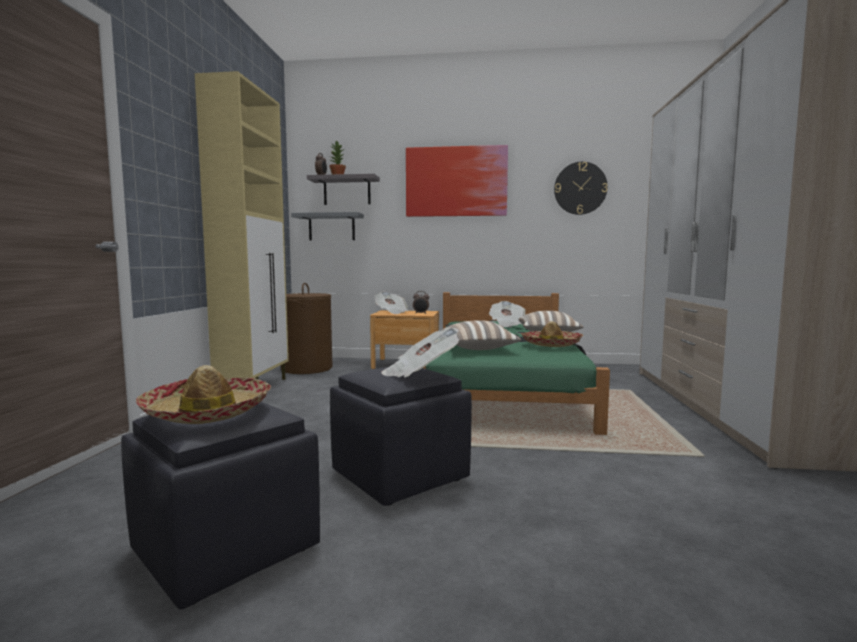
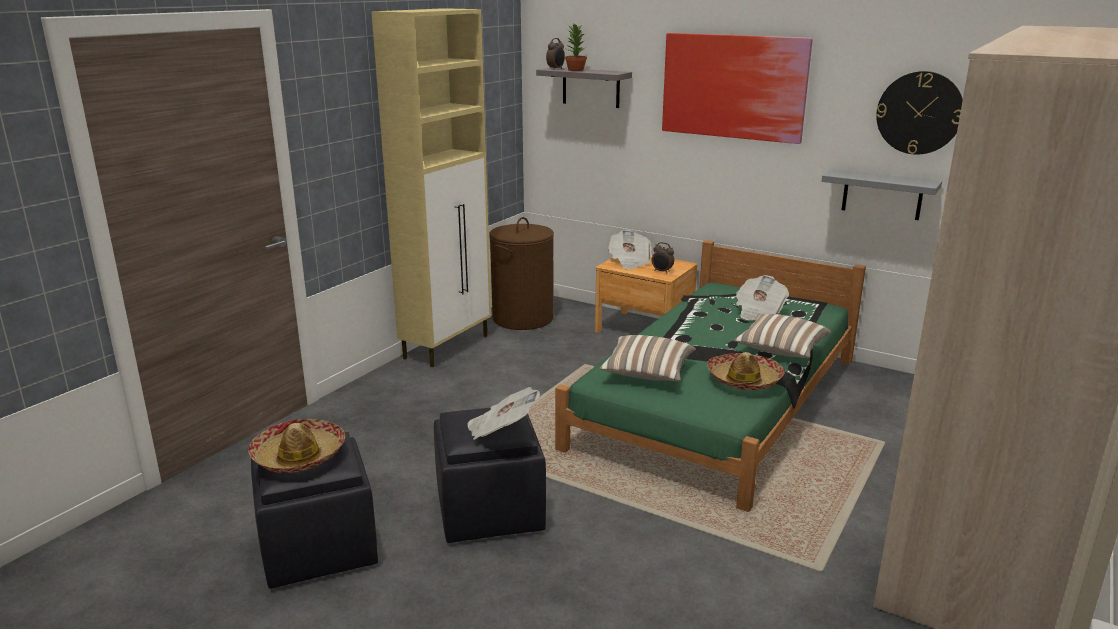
camera: 25 degrees right, 15 degrees up
(331, 227) = (571, 134): grey shelf -> grey shelf (882, 194)

